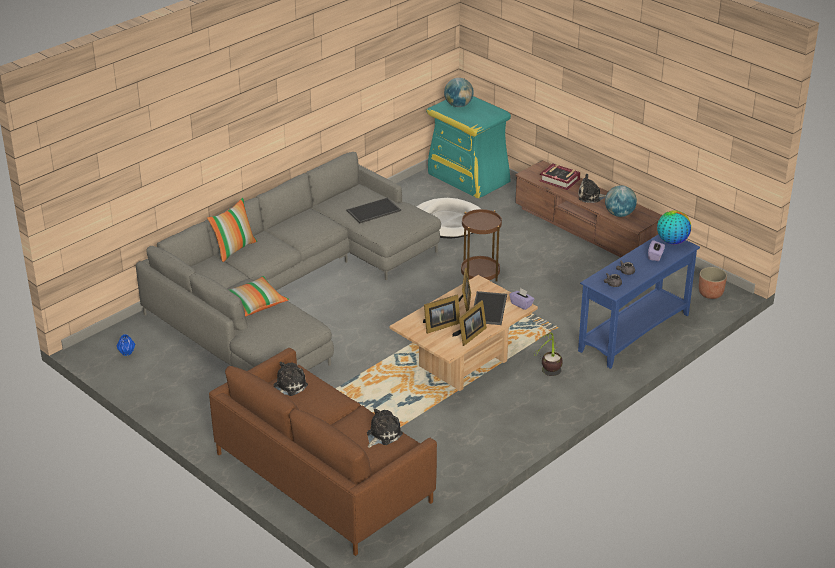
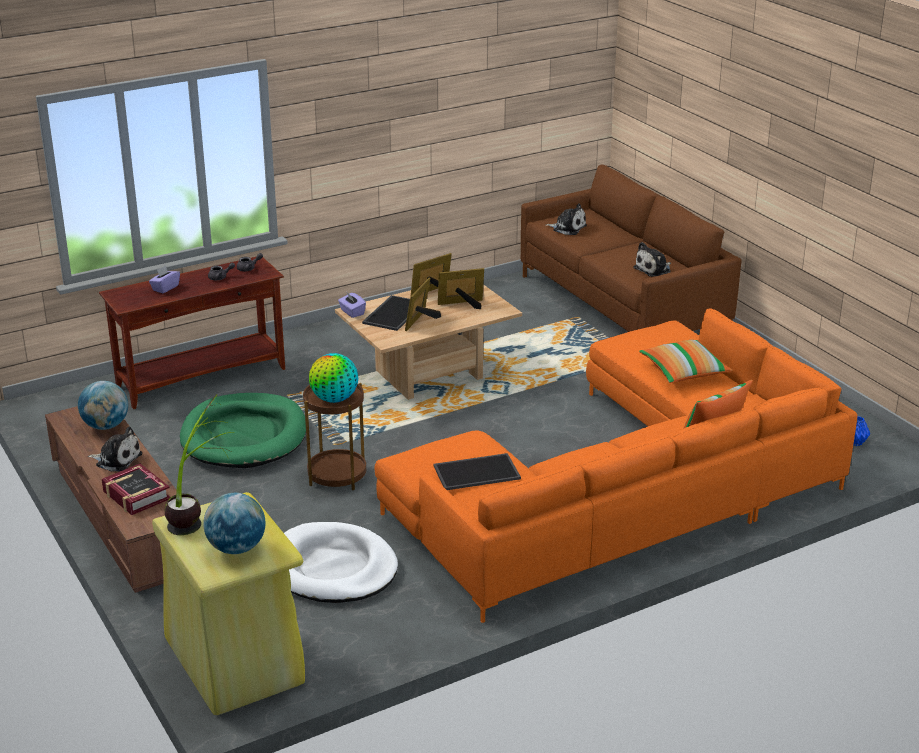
camera: 165 degrees left, 5 degrees down
(288, 292) = (627, 490): grey sofa -> orange sofa
(382, 435) = (567, 228): plush toy -> plush toy turned 120 degrees counterclockwise
(468, 178) = (235, 658): turquoise nightstand -> yellow nightstand
(548, 377) = (340, 350): potted plant -> potted plant (199, 515)
(561, 291) = (244, 436): none -> green dog bed
(634, 333) = (202, 377): blue console table -> brown console table
(672, 241) = (125, 300): globe -> globe (334, 399)
(711, 294) = (58, 405): planter -> none

